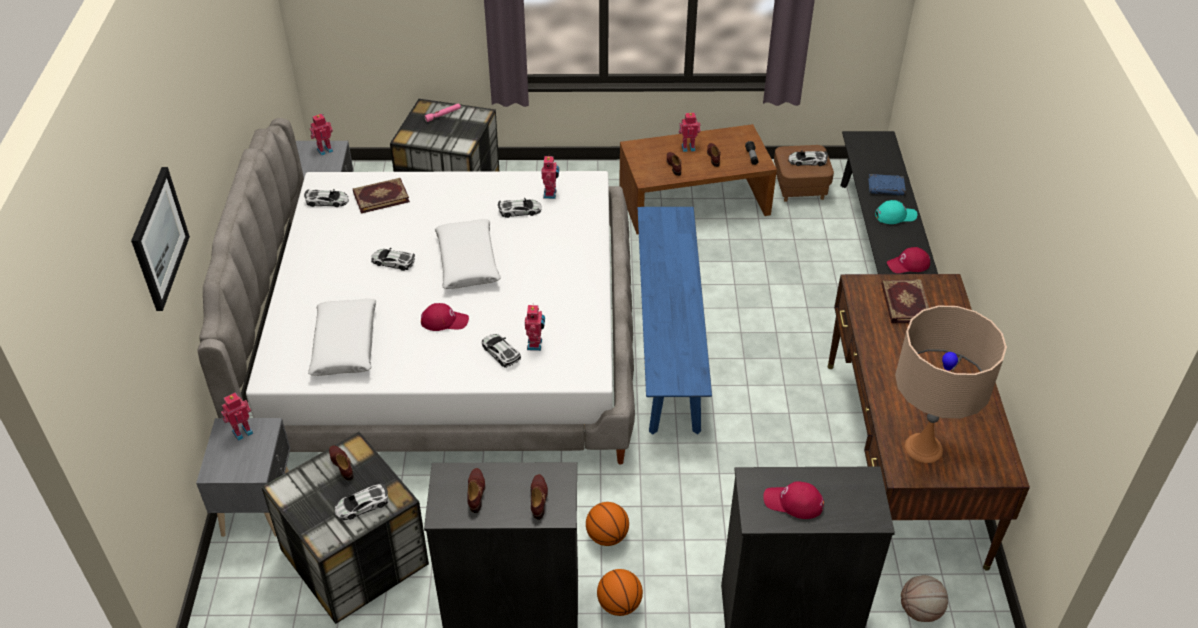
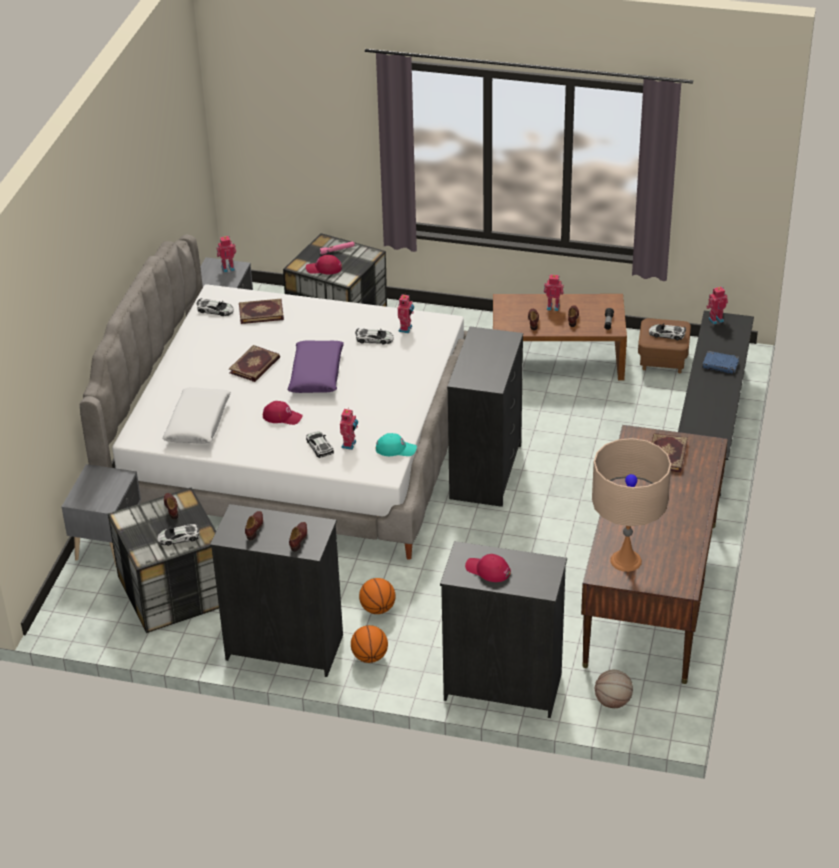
camera: 15 degrees right, 5 degrees down
(159, 238) = (63, 310): picture -> none
(242, 431) = (104, 476): toy robot -> toy robot (715, 319)
(393, 262) = (255, 366): toy car -> book
(468, 262) = (316, 374): white pillow -> purple pillow
(668, 341) = (486, 472): blue bench -> black dresser
(895, 215) = (716, 390): turquoise cap -> turquoise cap (395, 449)
(908, 264) = (707, 432): red cap -> red cap (324, 268)

